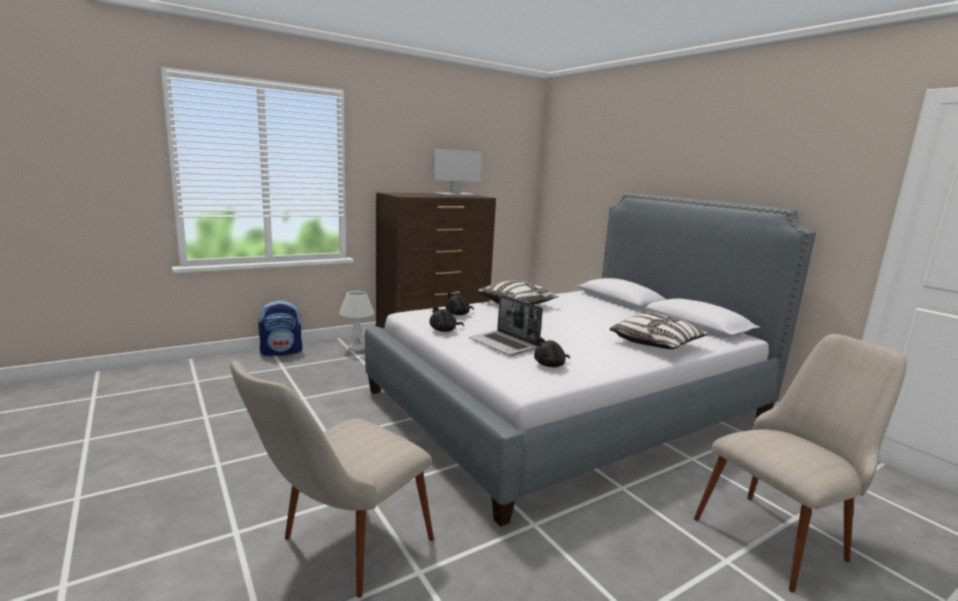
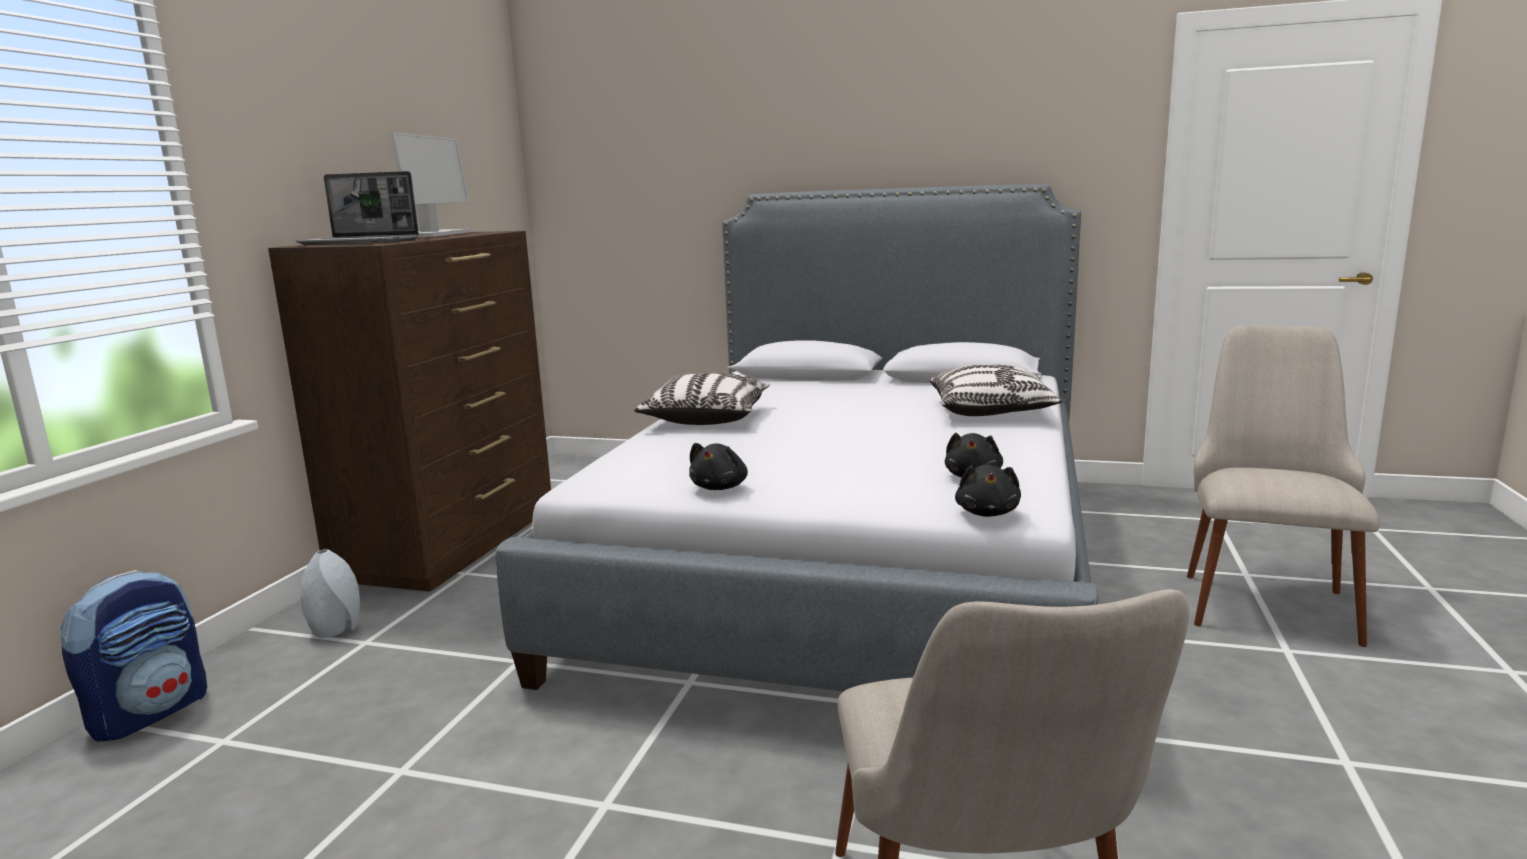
camera: 40 degrees left, 0 degrees up
(357, 348) = (337, 629): white table lamp -> grey vase
(458, 314) = (674, 457): black plush toy -> black plush toy (987, 513)
(504, 344) = (852, 474): laptop -> laptop (361, 242)

